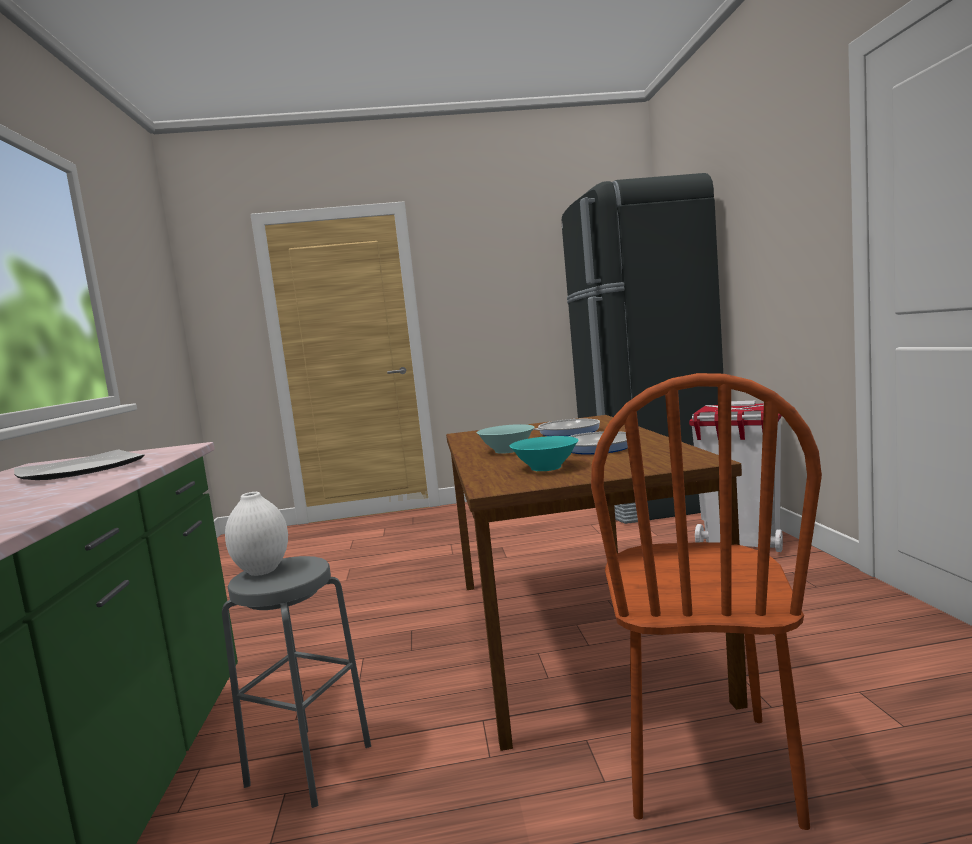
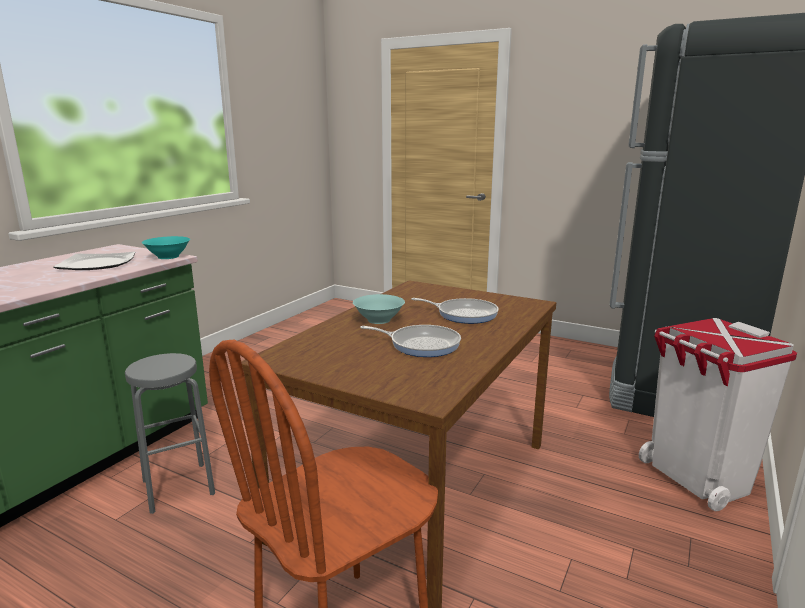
camera: 35 degrees right, 10 degrees up
(263, 571) = (159, 359): white vase -> none
(546, 467) = (342, 352): turquoise bowl -> turquoise bowl (168, 257)

